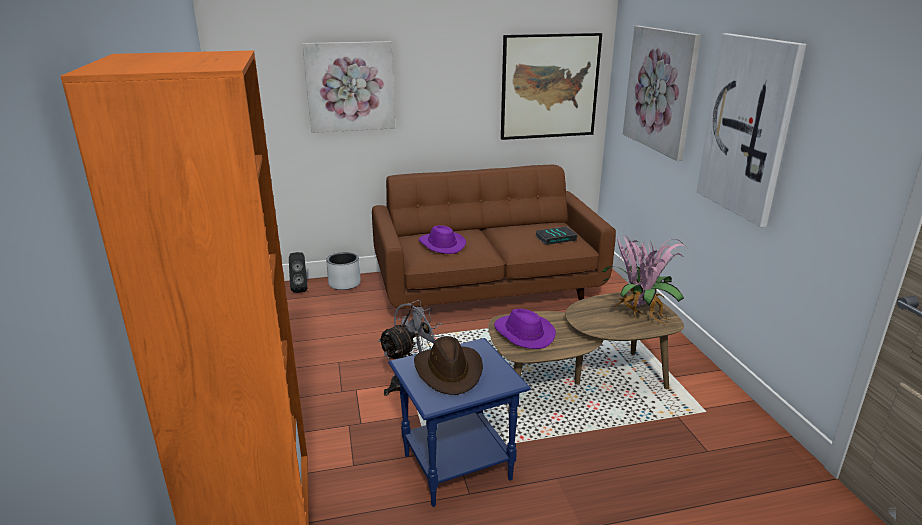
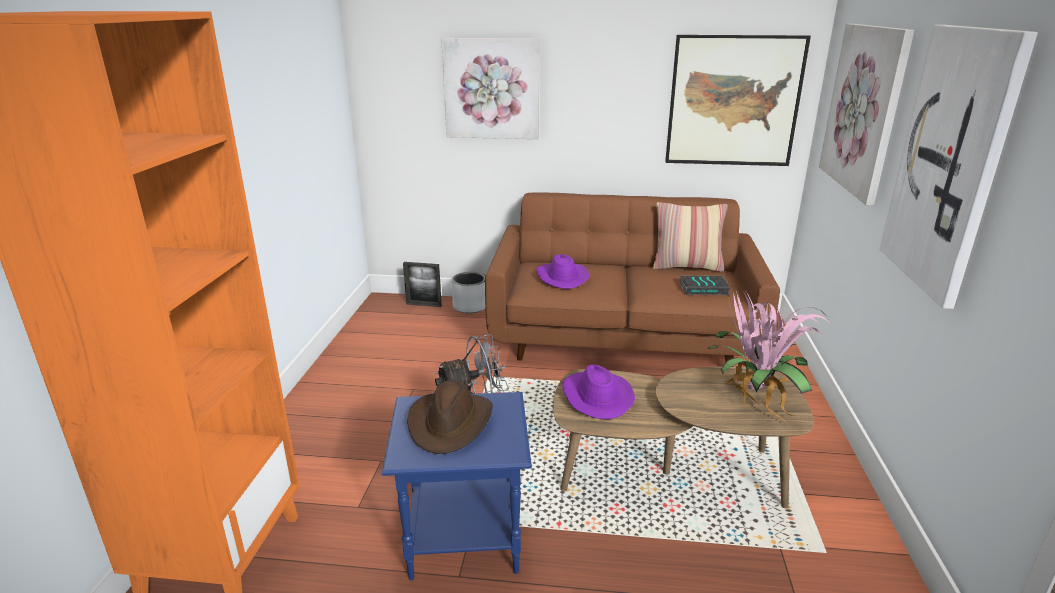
camera: 20 degrees right, 0 degrees up
(300, 289) = (424, 305): black speaker -> picture frame
(531, 223) = (686, 266): none -> pillow

